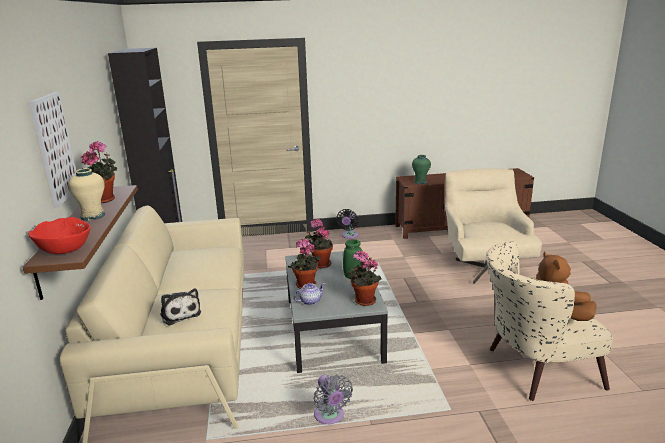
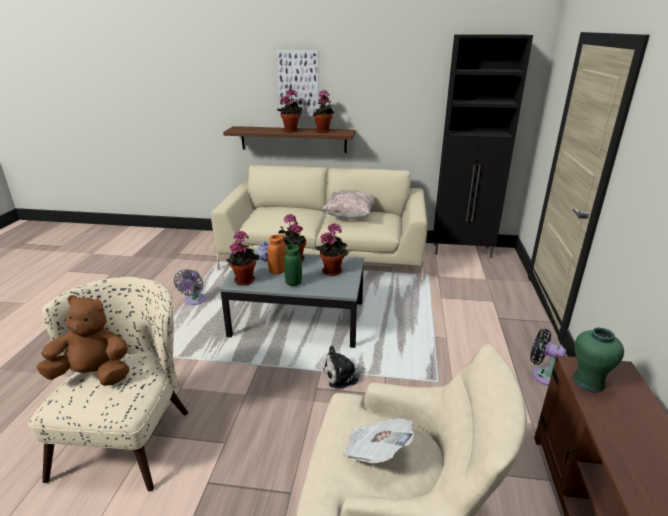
camera: 105 degrees right, 5 degrees up
(65, 248) = (245, 129): red bowl -> none
(93, 216) = (291, 130): beige vase -> potted plant
(180, 313) = (278, 212): plush toy -> plush toy (343, 376)
(193, 266) = (349, 216): none -> beige pillow
(330, 416) = (194, 301): grey fan -> grey fan turned 75 degrees counterclockwise
(335, 288) = (278, 271): none -> orange vase
(494, 228) = (376, 451): none -> newspaper

